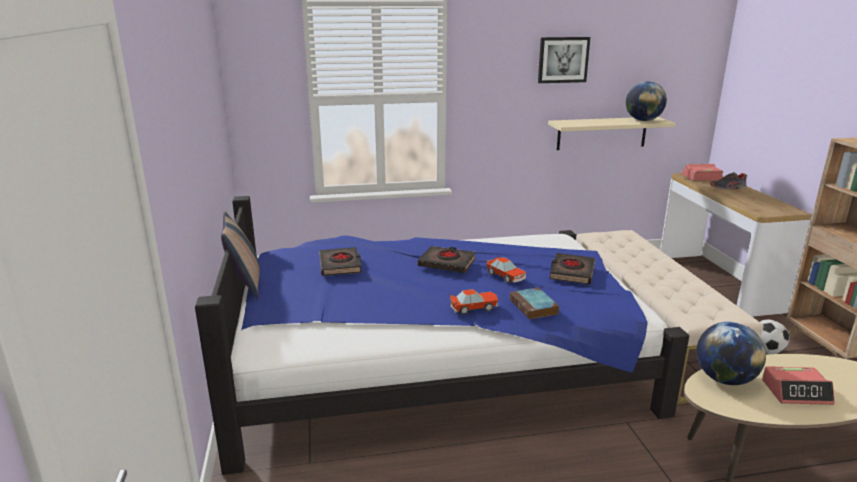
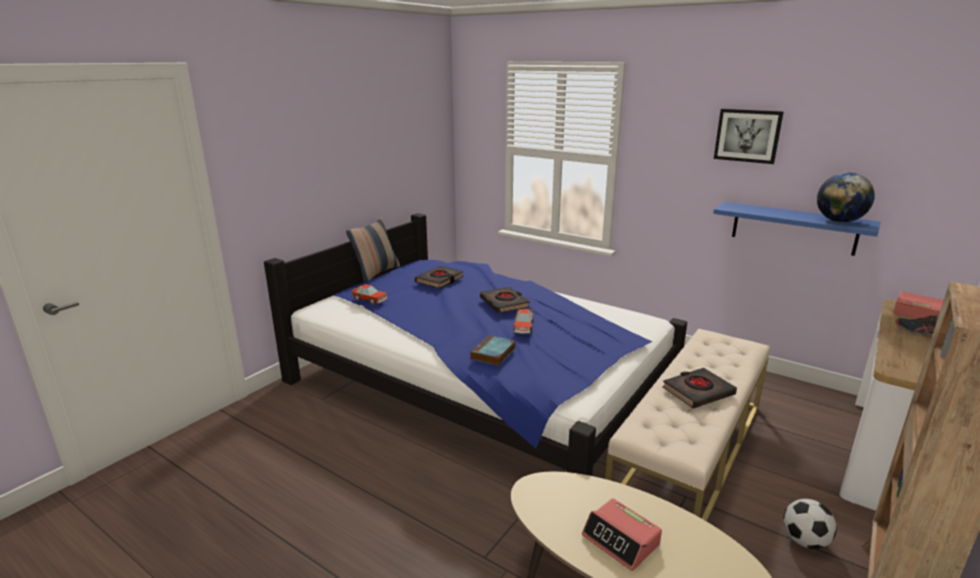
camera: 45 degrees right, 0 degrees up
(474, 308) = (454, 336): toy car -> toy car (370, 300)
(571, 272) = (581, 345): black book -> black book (698, 391)
(602, 133) = (793, 228): beige shelf -> blue shelf
(724, 379) = (577, 490): globe -> none

